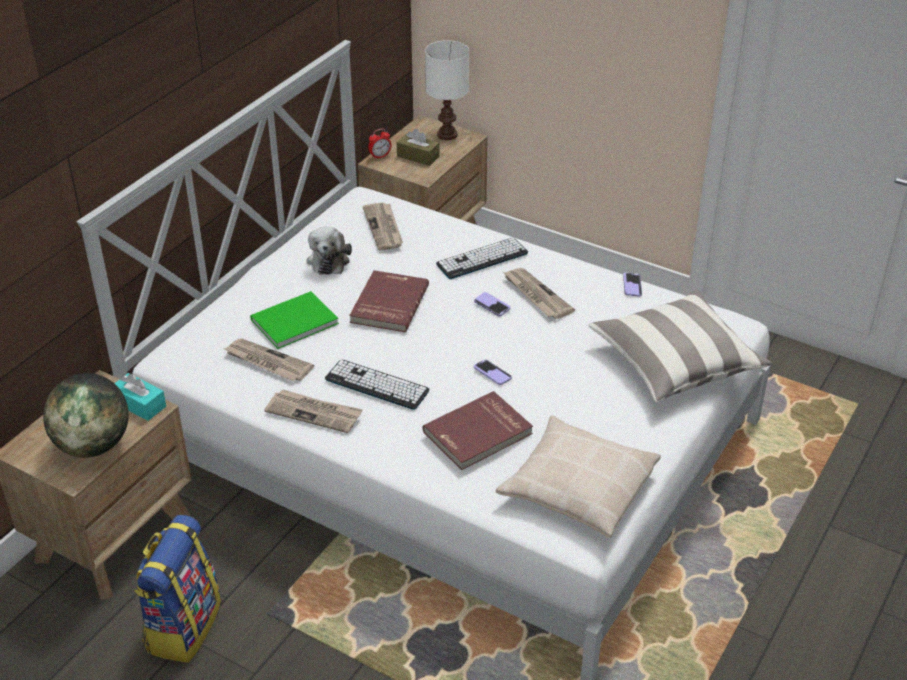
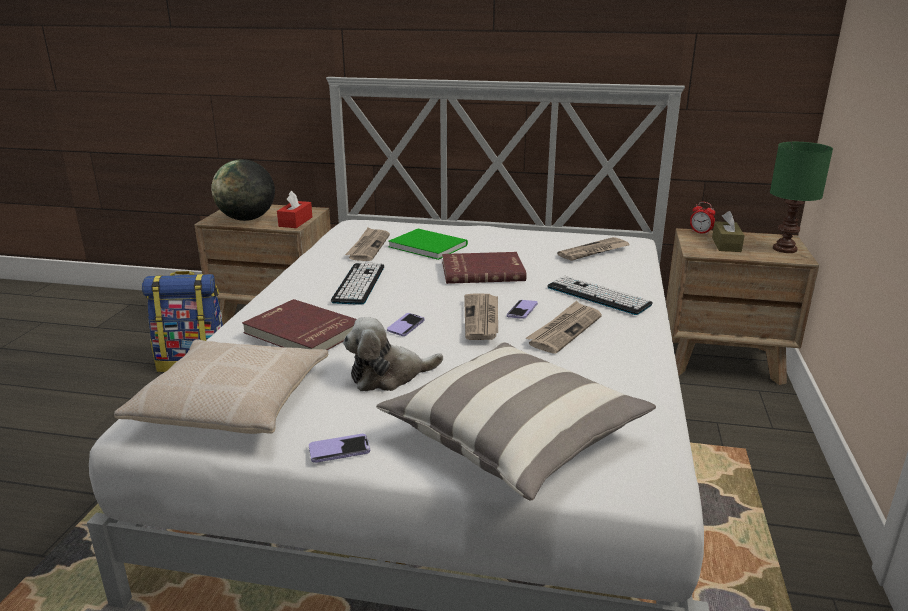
camera: 70 degrees right, 15 degrees down
(139, 404) = (295, 222): turquoise tissue box -> red tissue box
(314, 413) = (311, 270): newspaper -> newspaper (482, 319)
(329, 259) = (525, 243): plush toy -> plush toy (389, 376)
(446, 135) = (783, 249): white table lamp -> green table lamp
(632, 285) = (652, 385): phone -> phone (339, 450)

